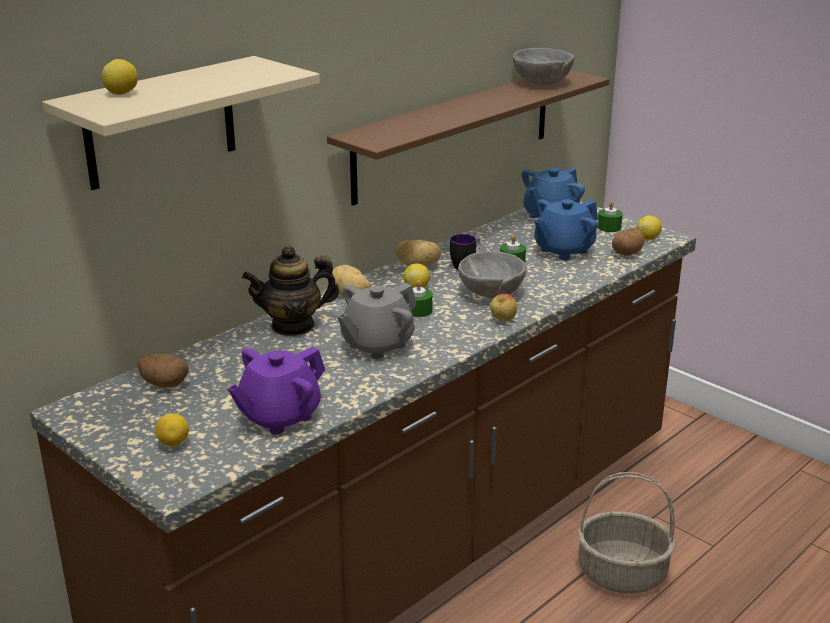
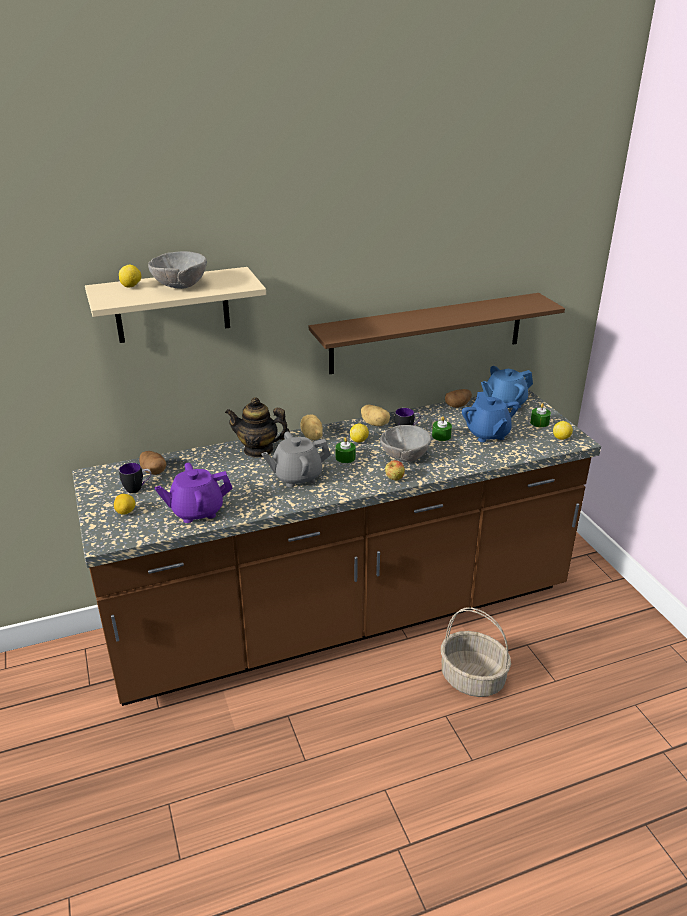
camera: 25 degrees right, 5 degrees up
(162, 411) = (138, 489): none -> mug
(542, 83) = (507, 304): grey bowl -> grey bowl (180, 286)
(563, 250) = (487, 434): blue teapot -> blue teapot turned 90 degrees counterclockwise
(627, 253) = (533, 447): potato -> potato (457, 405)

